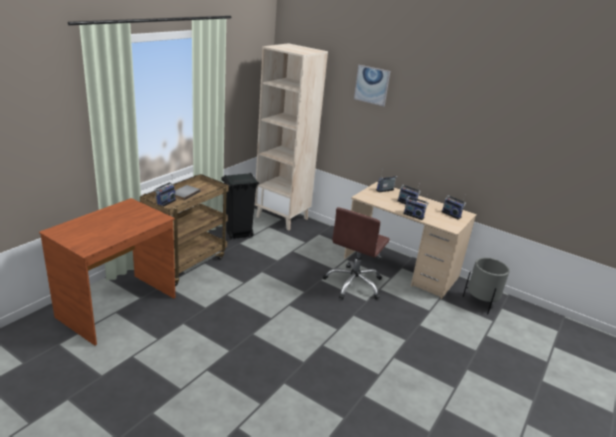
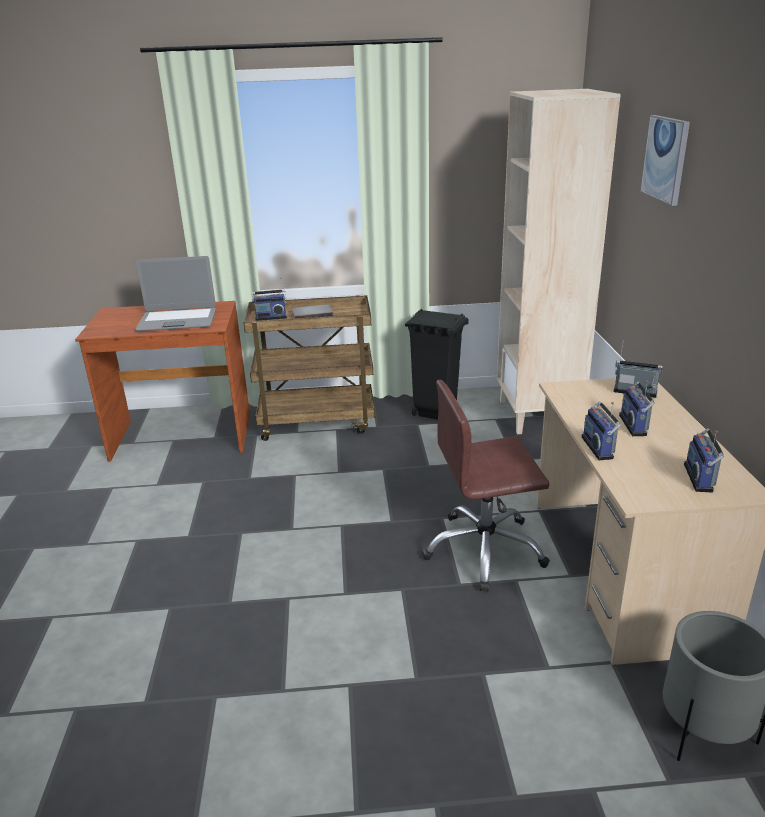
camera: 55 degrees right, 0 degrees up
(128, 221) = (177, 321): none -> laptop

